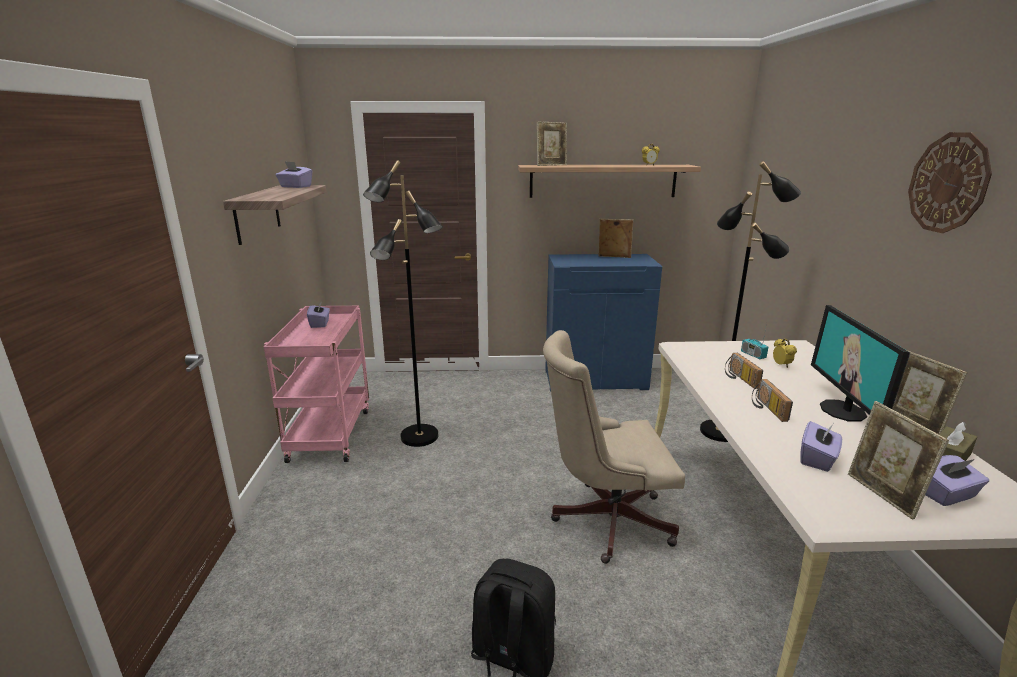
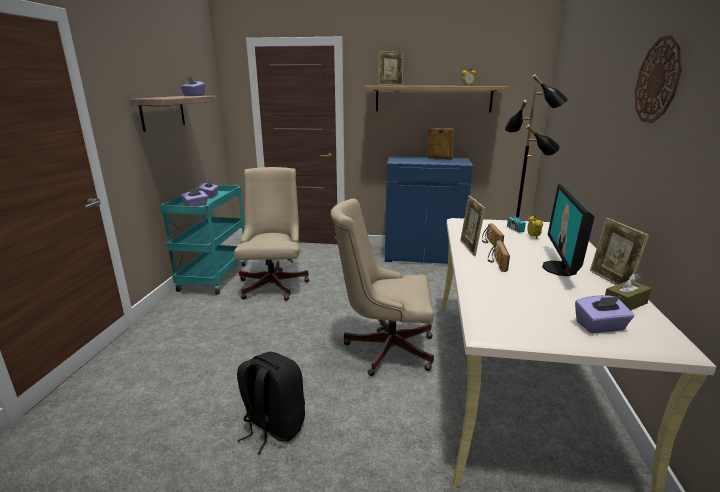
camera: 10 degrees right, 0 degrees up
(329, 433) = (214, 276): pink cart -> turquoise cart
(419, 437) = (274, 283): black floor lamp -> beige office chair
(817, 459) = (510, 296): purple tissue box -> purple tissue box (196, 205)
(882, 495) = (544, 322): picture frame -> picture frame (469, 248)

